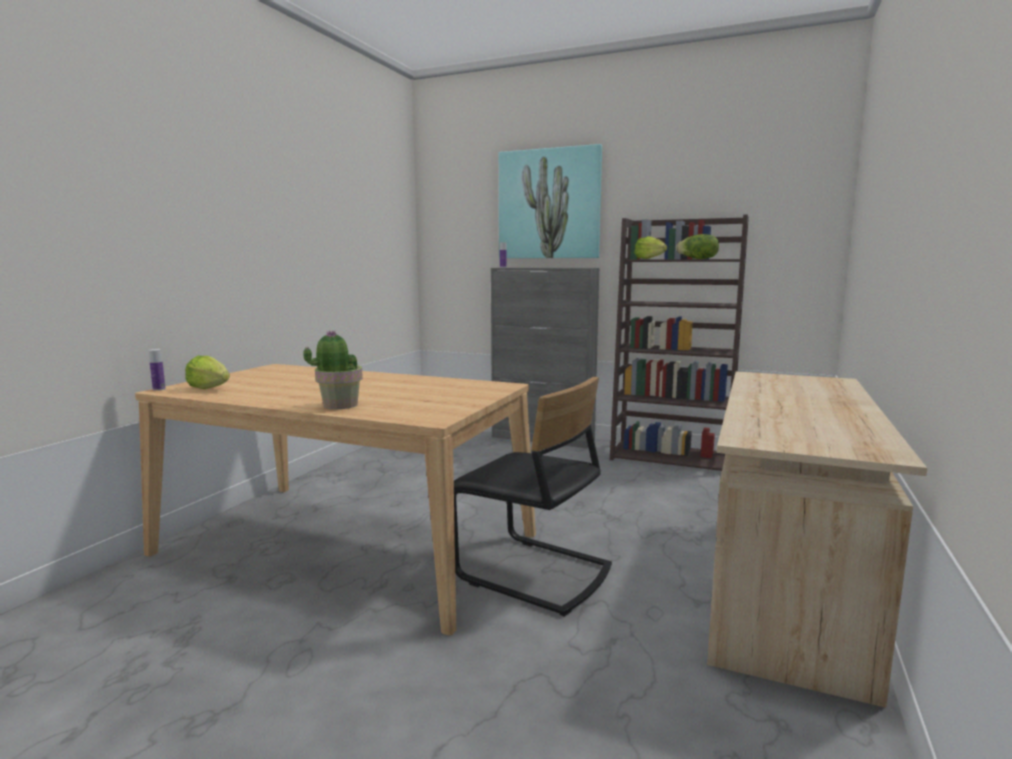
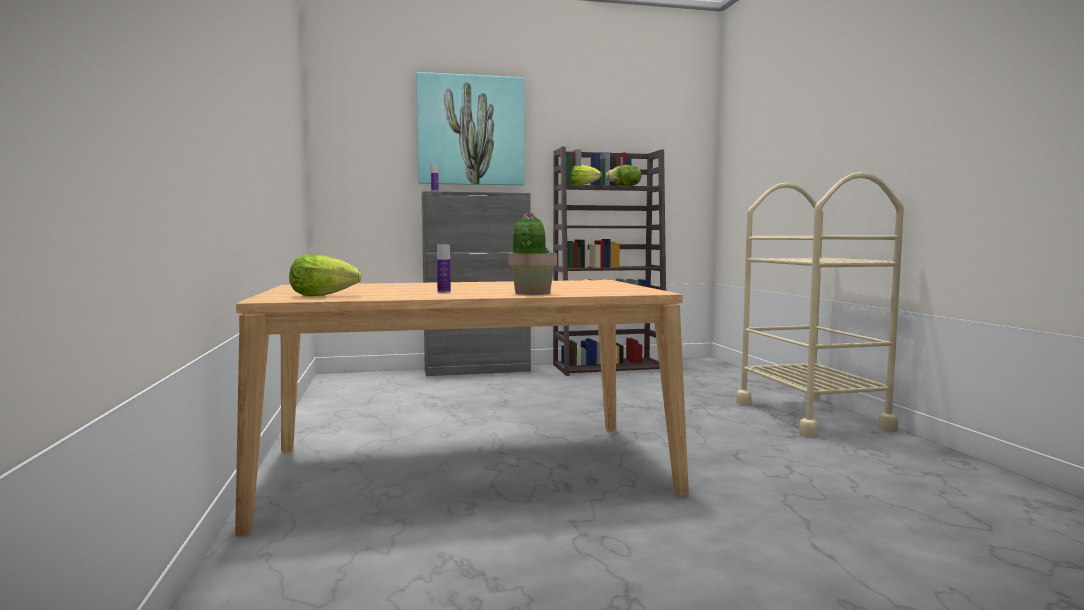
camera: 35 degrees left, 5 degrees down
(159, 389) = (256, 299): bottle -> bottle (444, 292)
(533, 573) = (664, 448): black chair -> none
(786, 580) = (810, 415): beige desk -> beige cart

